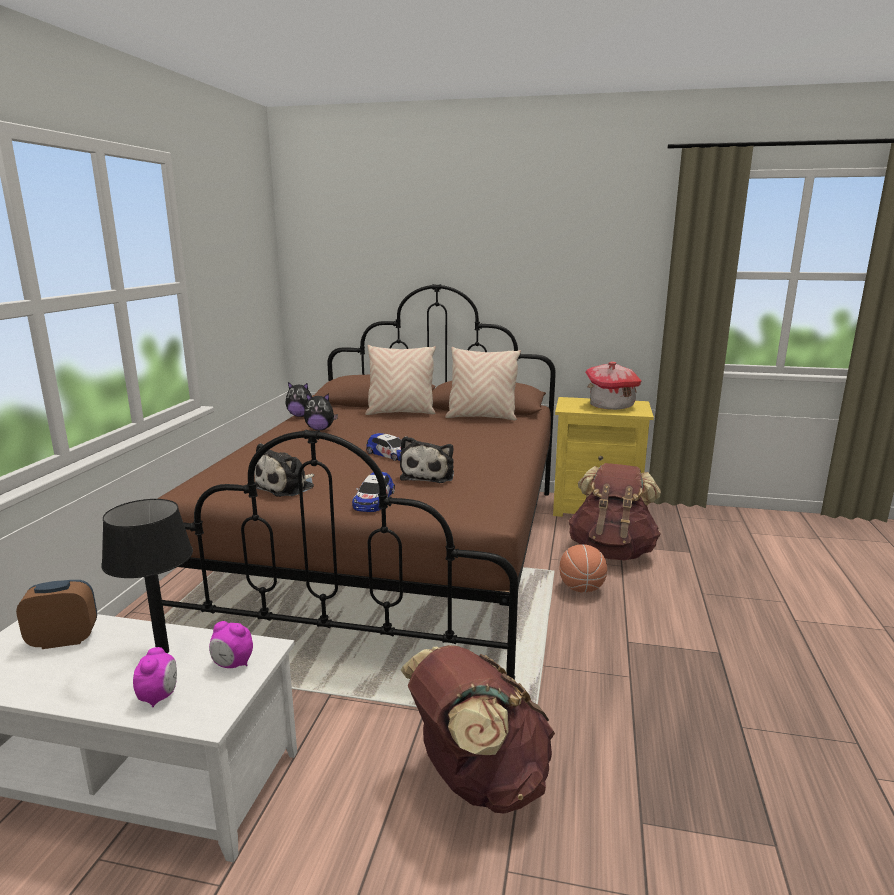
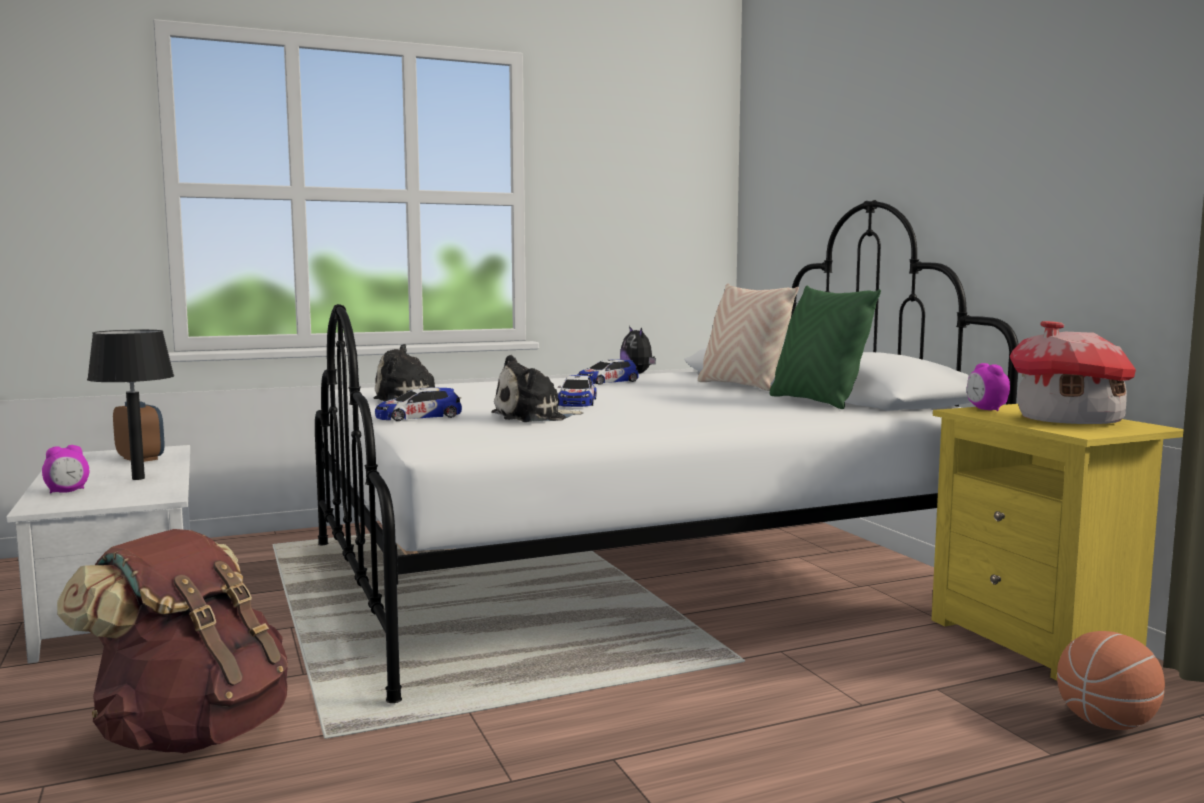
camera: 55 degrees right, 10 degrees down
(232, 664) = (129, 495): alarm clock -> alarm clock (986, 409)
(320, 429) = (607, 381): plush toy -> toy car
(397, 551) = (633, 571): brown bed -> white bed
(481, 417) = (817, 402): beige pillow -> green pillow
(581, 588) = (725, 691): basketball -> basketball (1106, 723)
(611, 552) = (897, 687): brown backpack -> none

